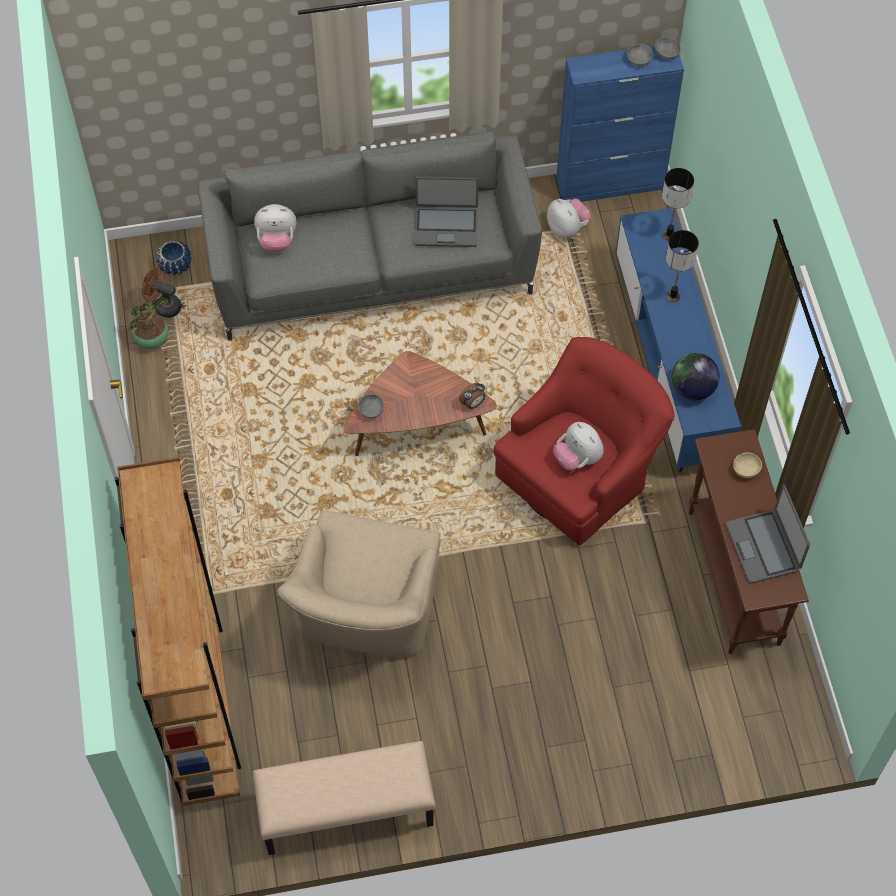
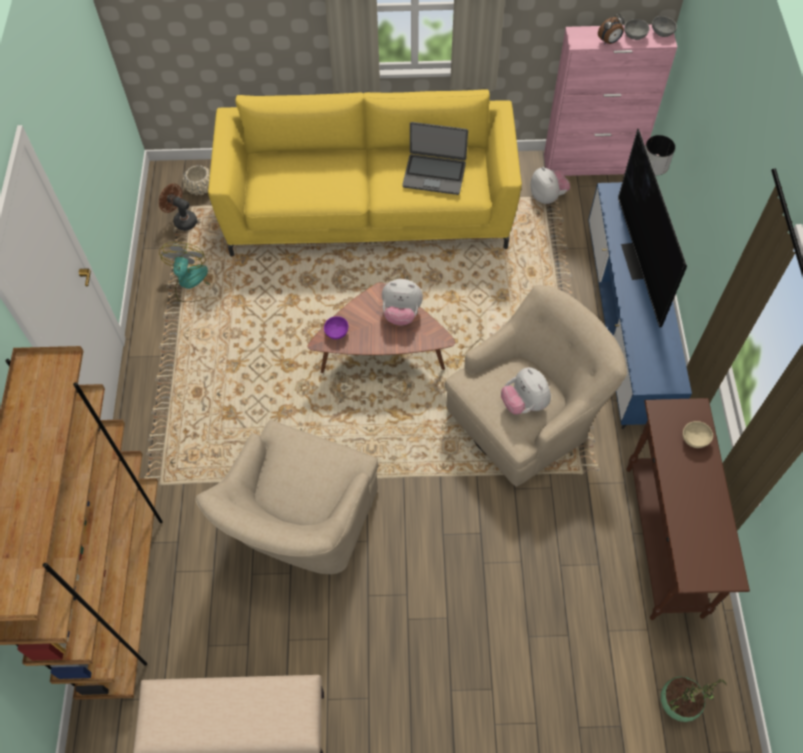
camera: 10 degrees right, 0 degrees up
(153, 340) = (165, 248): potted plant -> potted plant (678, 702)
(175, 265) = (200, 188): blue planter -> beige planter
(192, 376) = (191, 283): none -> fan
(277, 240) = (279, 169): plush toy -> plush toy (401, 313)
(371, 411) = (336, 332): grey bowl -> purple bowl
(372, 271) = (369, 212): grey sofa -> yellow sofa
(473, 403) = (433, 338): alarm clock -> alarm clock (609, 41)
(580, 471) = (527, 415): red armchair -> beige armchair
(611, 184) = (591, 164): blue cabinet -> pink cabinet
(673, 296) = (638, 261): table lamp -> television
(692, 389) = (647, 350): globe -> none
(763, 547) = (705, 524): laptop -> none

